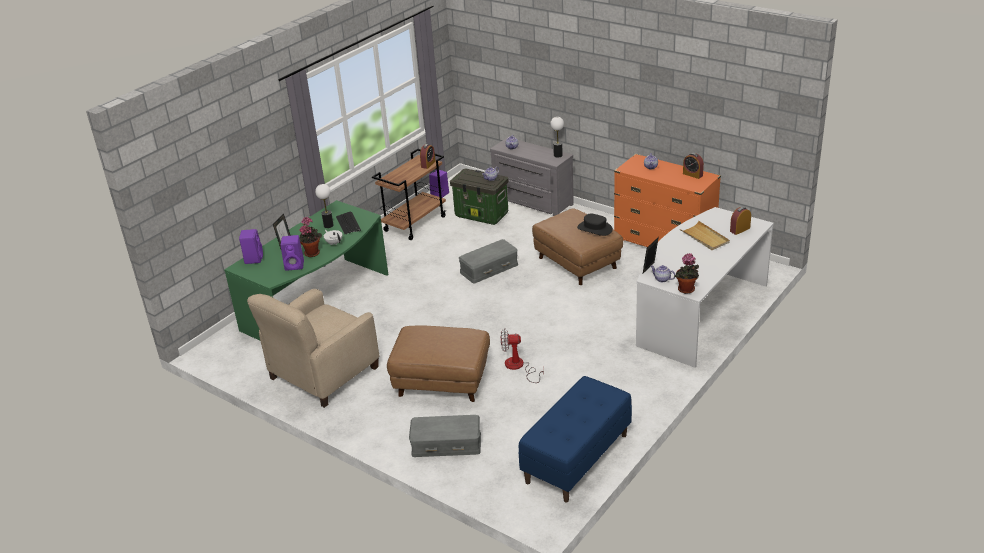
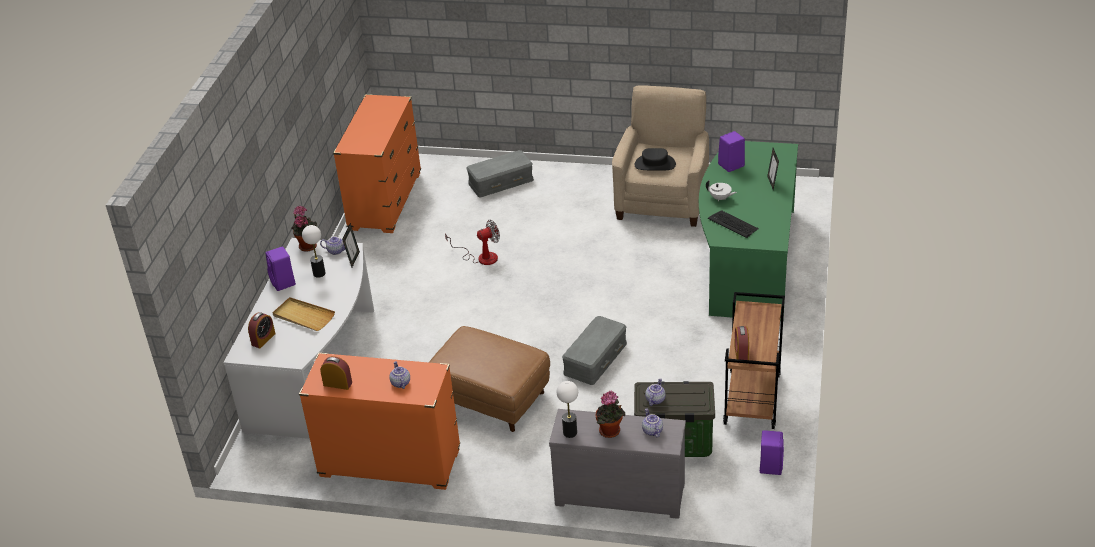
camera: 155 degrees right, 5 degrees up
(253, 258) = (783, 160): purple speaker -> purple speaker (283, 283)
(312, 252) = (731, 182): potted plant -> potted plant (611, 432)
(328, 225) = (753, 216): table lamp -> table lamp (319, 273)
(441, 382) = (545, 224): brown ottoman -> none
(577, 459) = (385, 201): blue bench -> orange dresser
(595, 228) = (460, 358): black hat -> black hat (655, 164)

